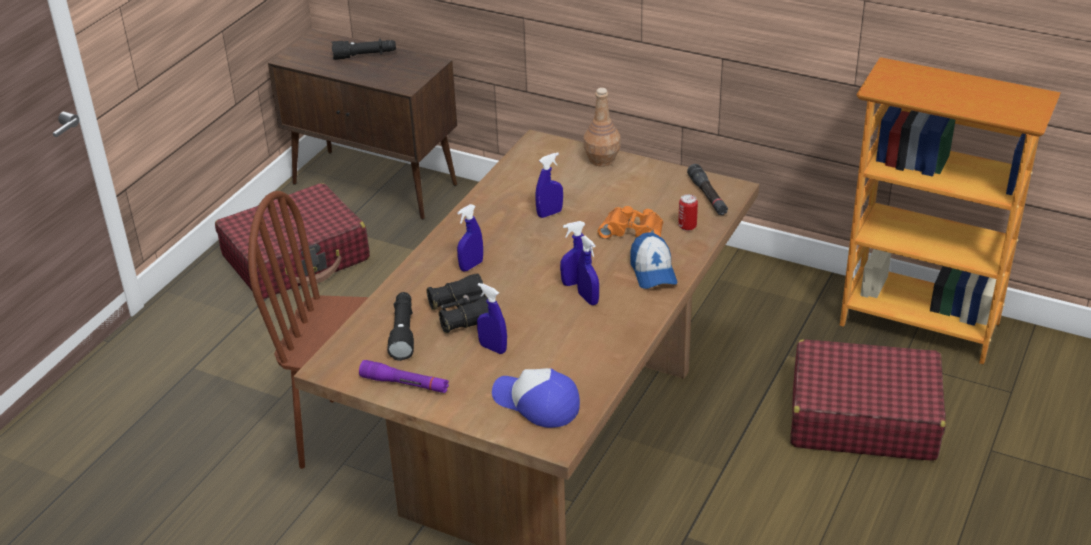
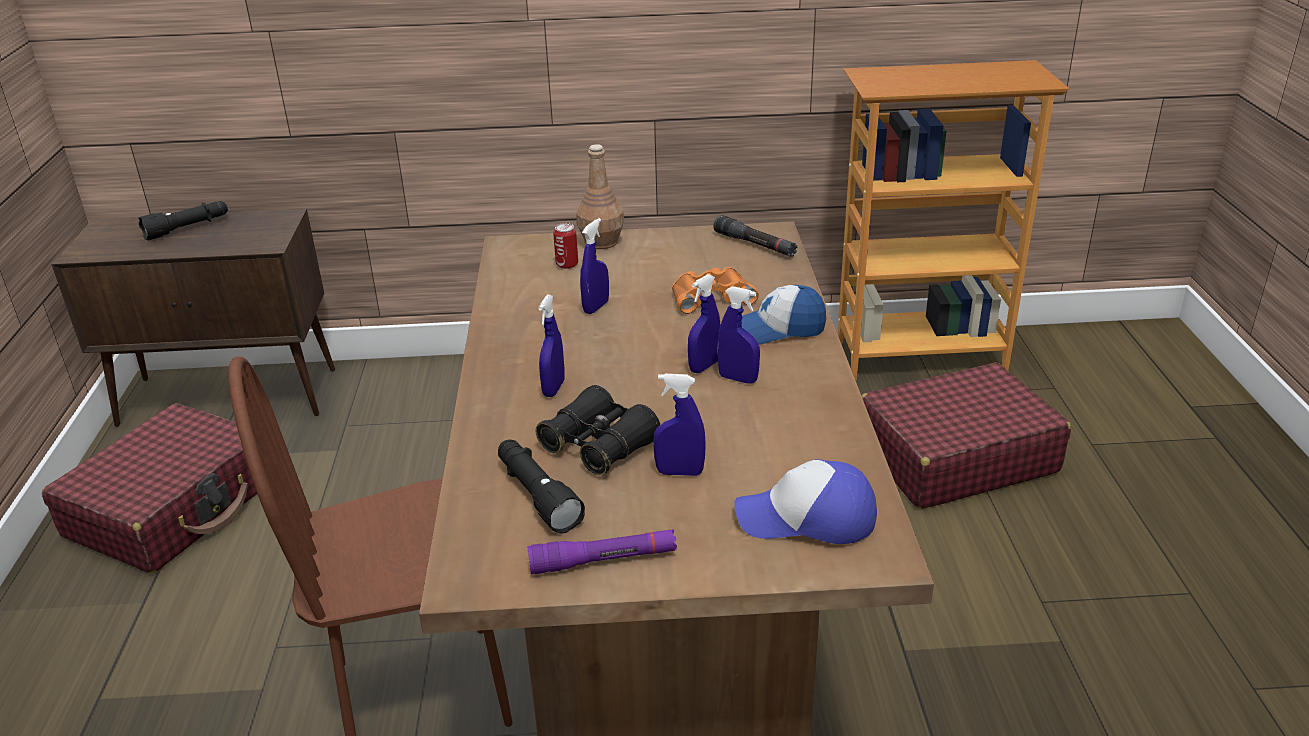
camera: 30 degrees left, 5 degrees down
(653, 271) = (780, 329): cap -> cap turned 120 degrees clockwise
(687, 226) = (766, 277): can -> can (567, 265)

